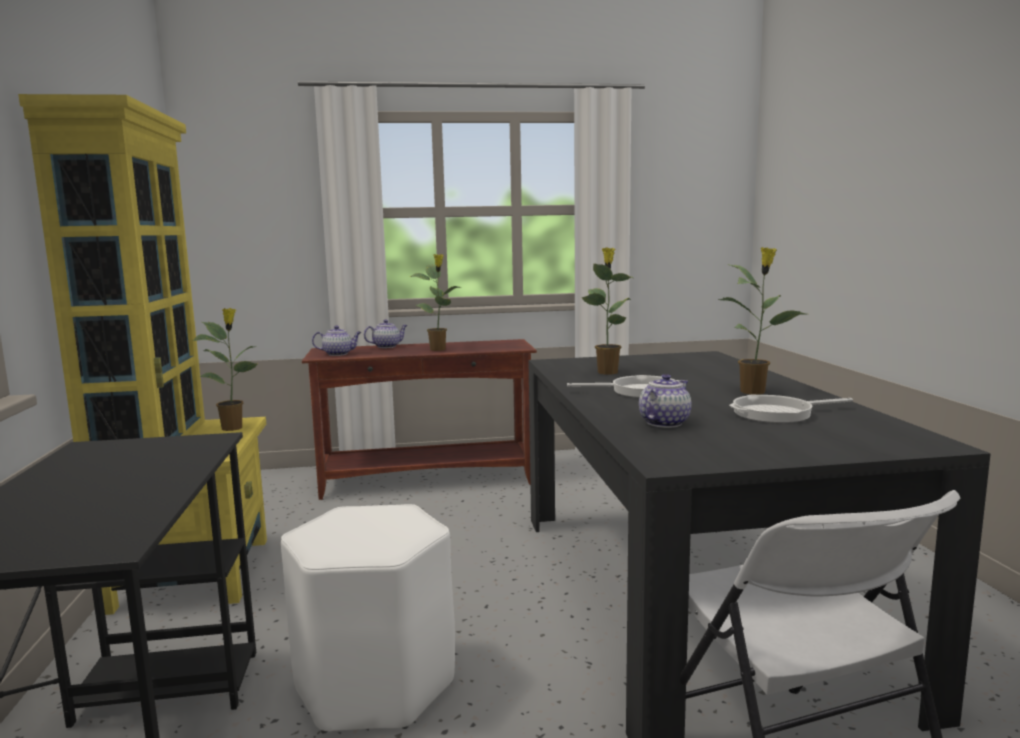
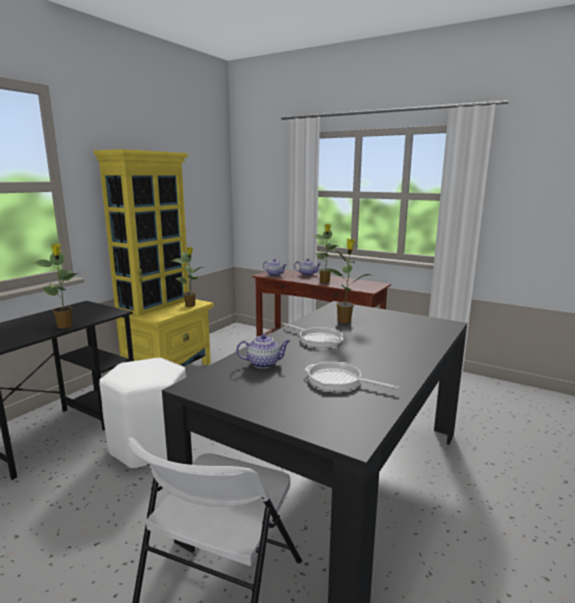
camera: 40 degrees right, 5 degrees up
(754, 391) = (379, 361): potted plant -> potted plant (65, 326)

